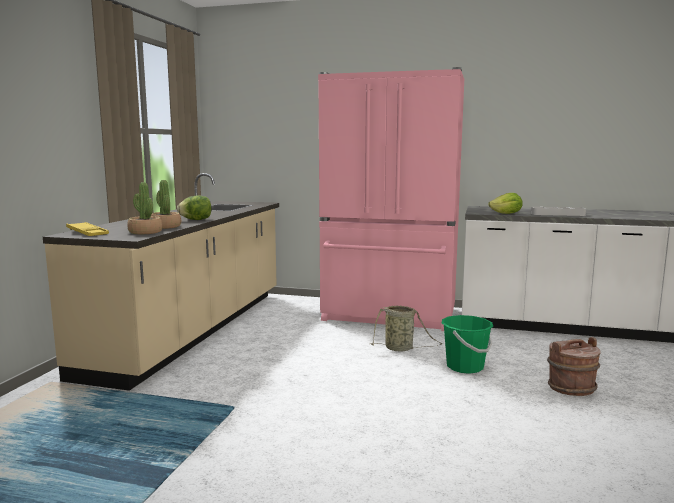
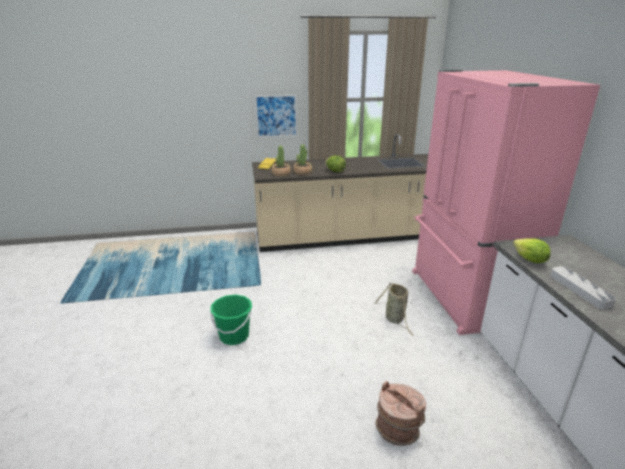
camera: 65 degrees right, 15 degrees up
(51, 152) = (276, 116): none -> picture
(465, 367) = (389, 358): green bucket -> green bucket (234, 336)

